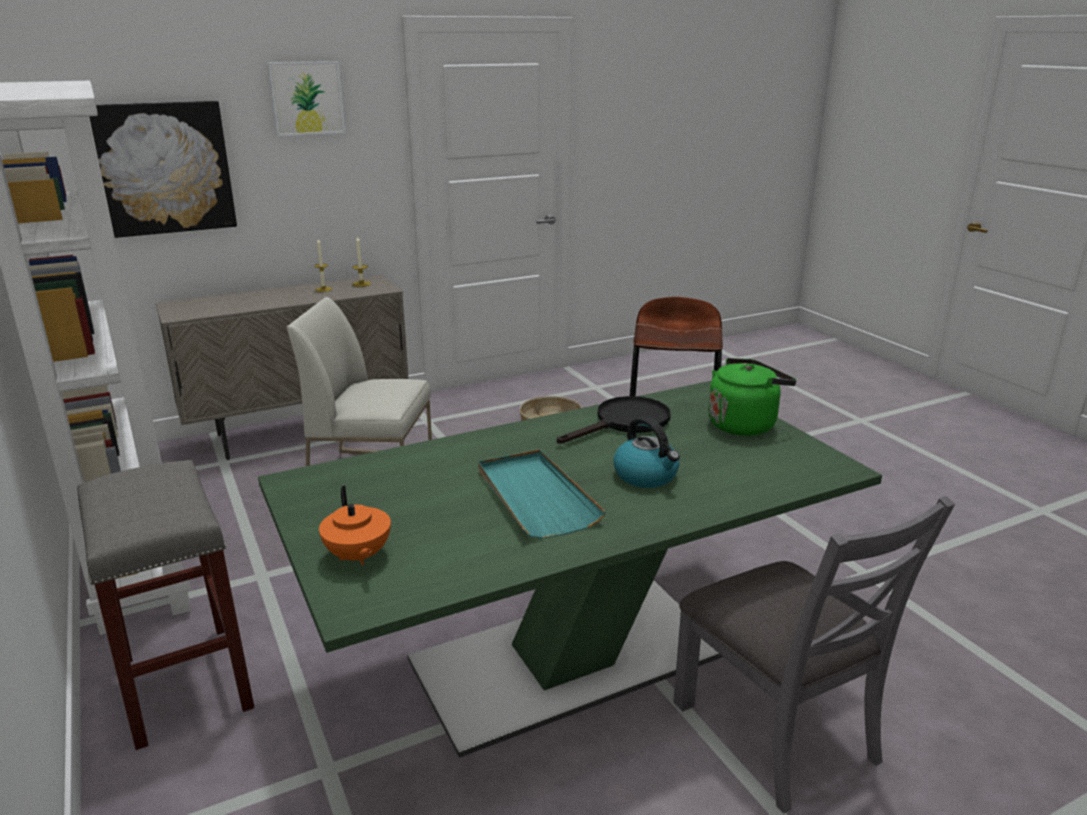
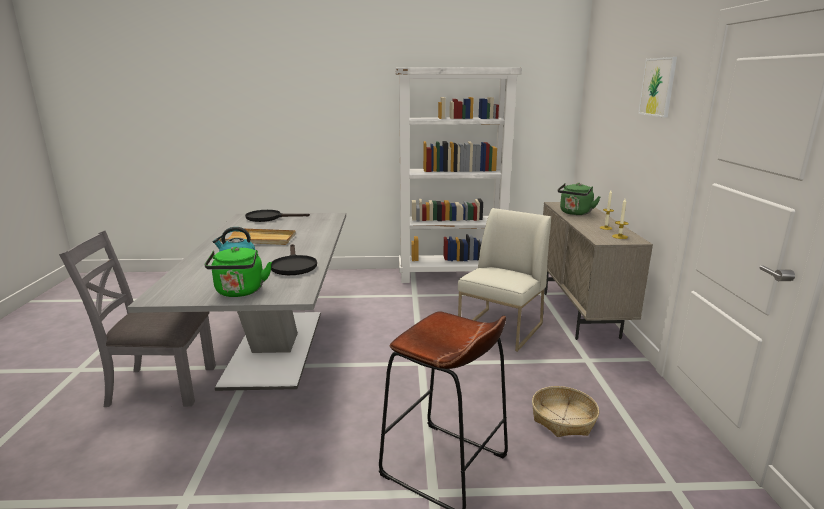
camera: 115 degrees right, 5 degrees down
(161, 168) = (606, 125): picture -> none
(183, 682) = (358, 281): grey stool -> none
(245, 303) = (575, 213): none -> green kettle
(357, 556) = (269, 218): orange teapot -> black frying pan
(535, 497) = (259, 239): turquoise tray -> beige tray
(567, 659) = (275, 348): green dining table -> grey dining table

